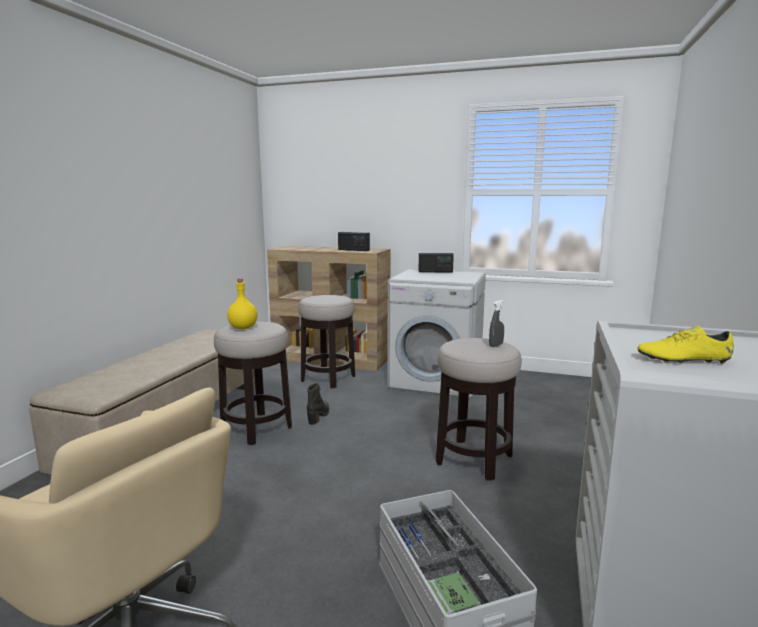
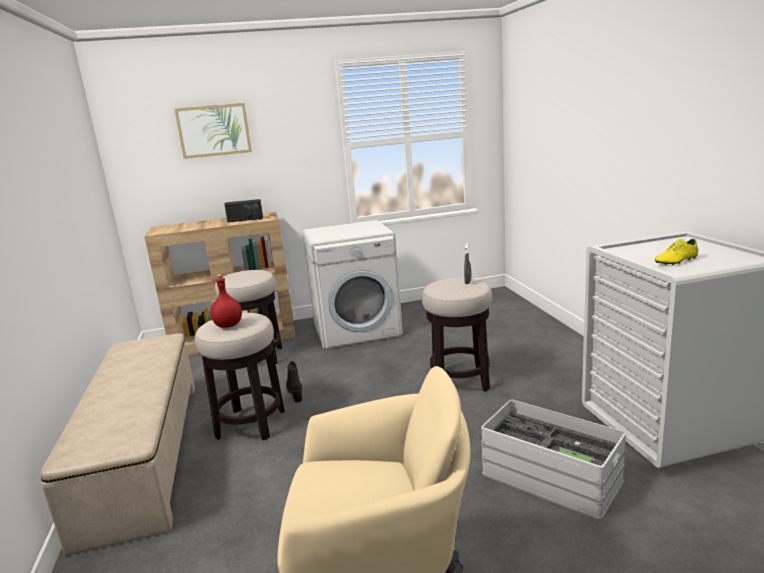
camera: 30 degrees left, 5 degrees up
(242, 328) = (228, 325): yellow bottle -> red bottle
(348, 166) = (214, 130): none -> picture
(435, 271) = (335, 227): radio -> none

